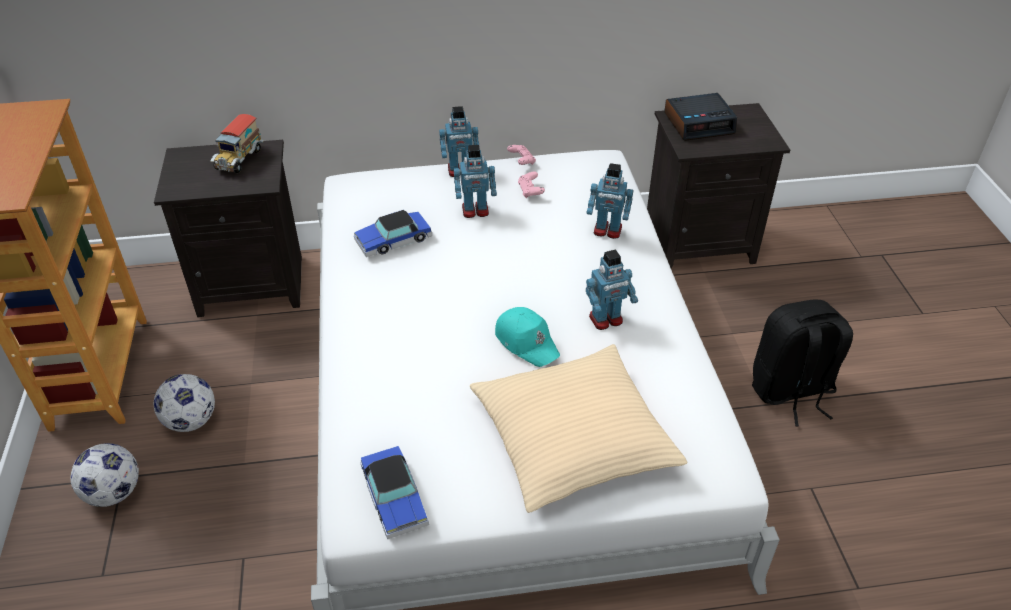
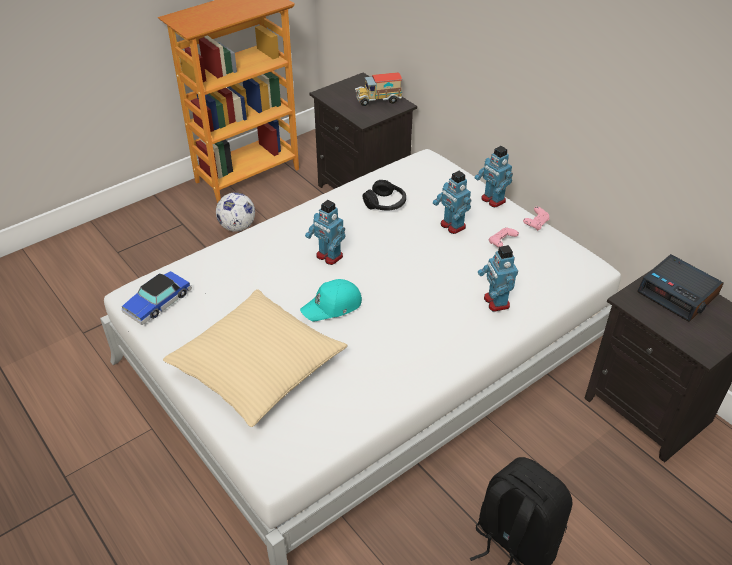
camera: 60 degrees right, 0 degrees up
(114, 493) = (170, 227): football -> none
(393, 240) = (385, 203): toy car -> black headphones
(527, 342) = (333, 306): turquoise cap -> turquoise cap turned 45 degrees clockwise
(606, 320) = (392, 340): toy robot -> toy robot (329, 256)

